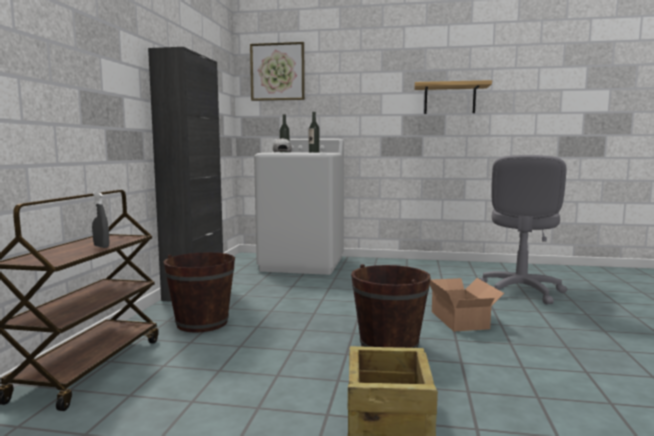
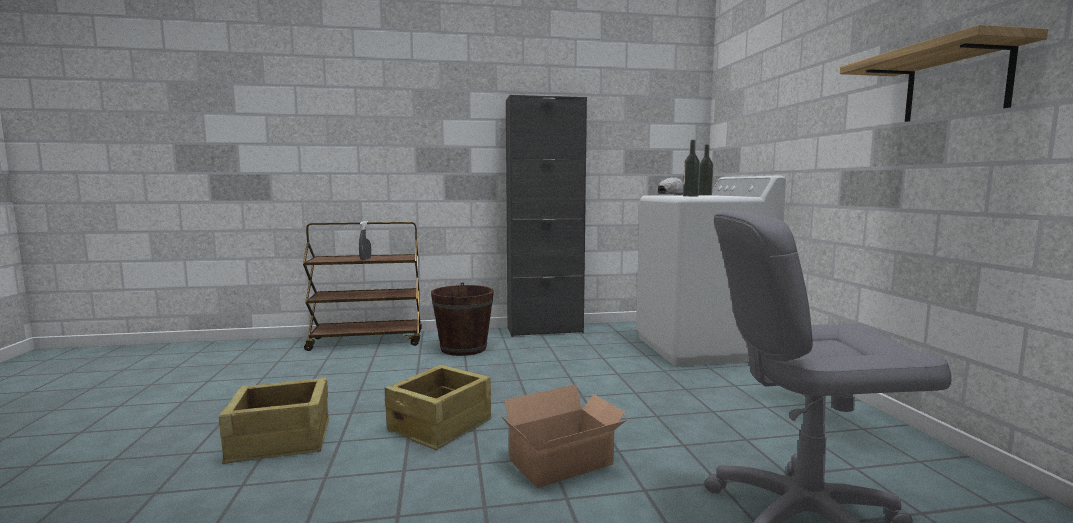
camera: 70 degrees right, 0 degrees up
(277, 72) = (741, 85): picture -> none
(389, 345) = (441, 425): brown bucket -> crate

